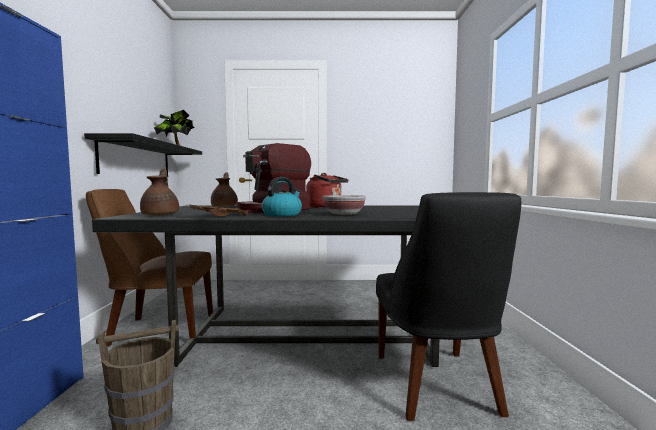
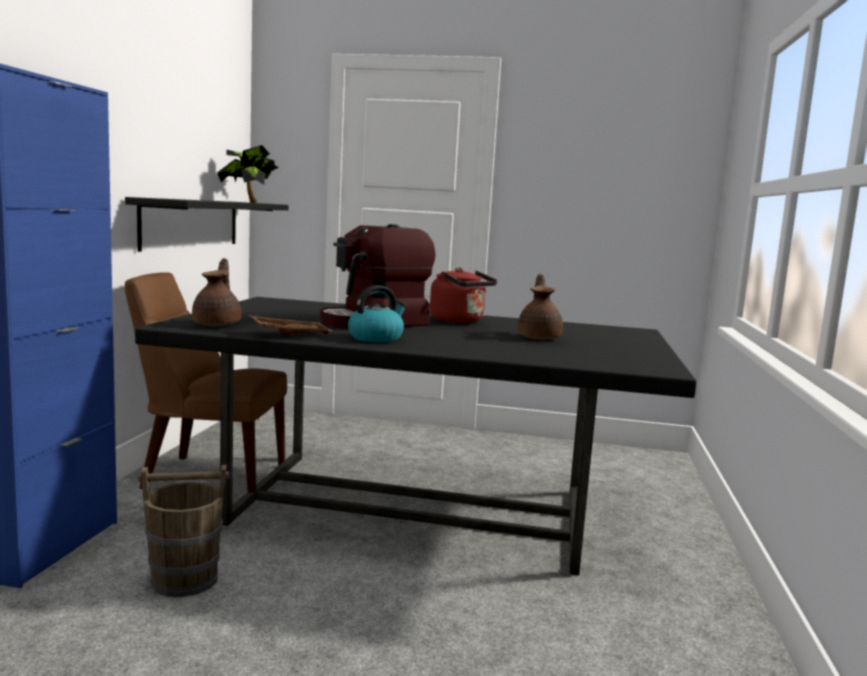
camera: 10 degrees right, 5 degrees up
(225, 207) = (310, 307): brown teapot -> brown teapot (539, 337)
(343, 214) = (462, 344): bowl -> none
(437, 386) = (561, 597): black chair -> none

